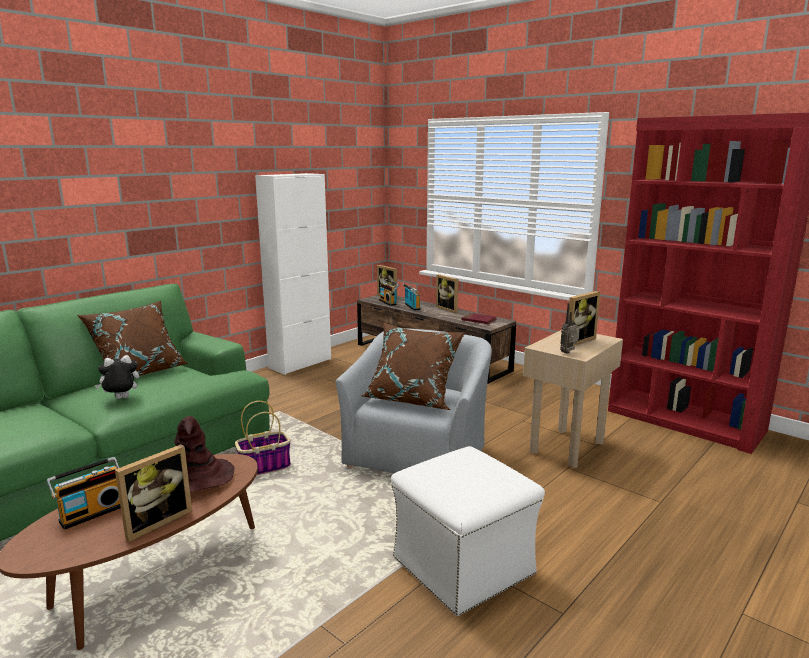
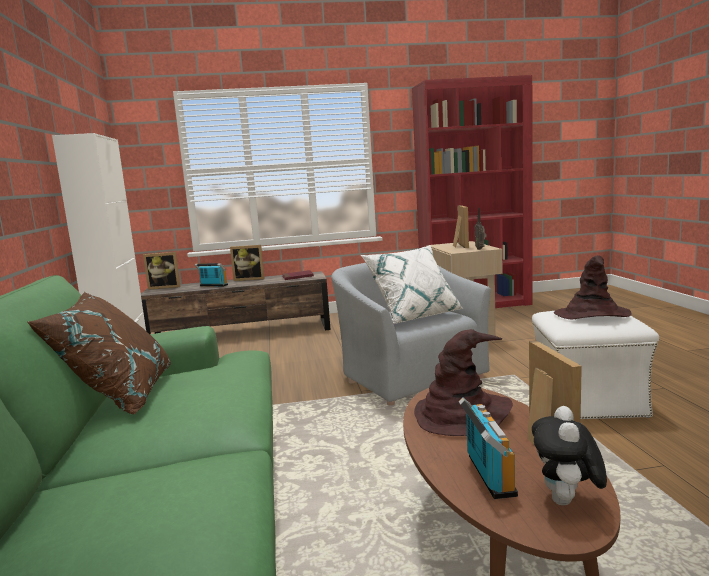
camera: 50 degrees left, 5 degrees down
(121, 399) = (207, 409): plush toy -> plush toy (567, 502)
(265, 467) = (330, 442): basket -> none
(389, 302) = (180, 289): radio -> none
(413, 398) = (414, 316): brown pillow -> white pillow
(473, 473) = (592, 315): none -> brown hat

